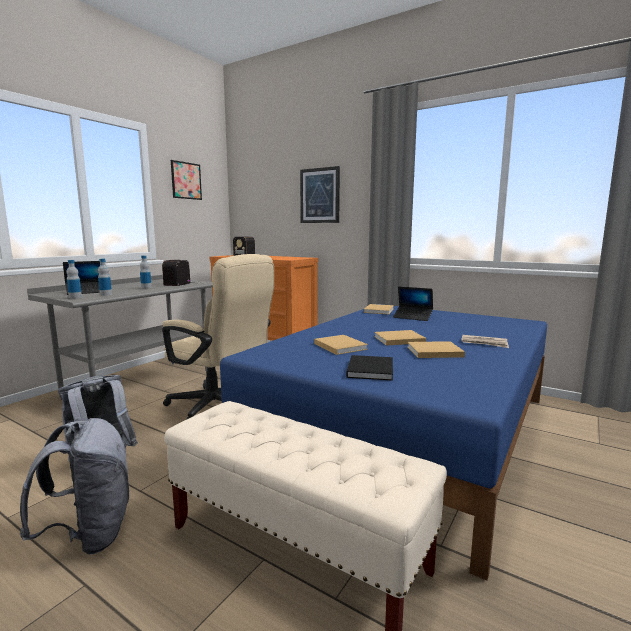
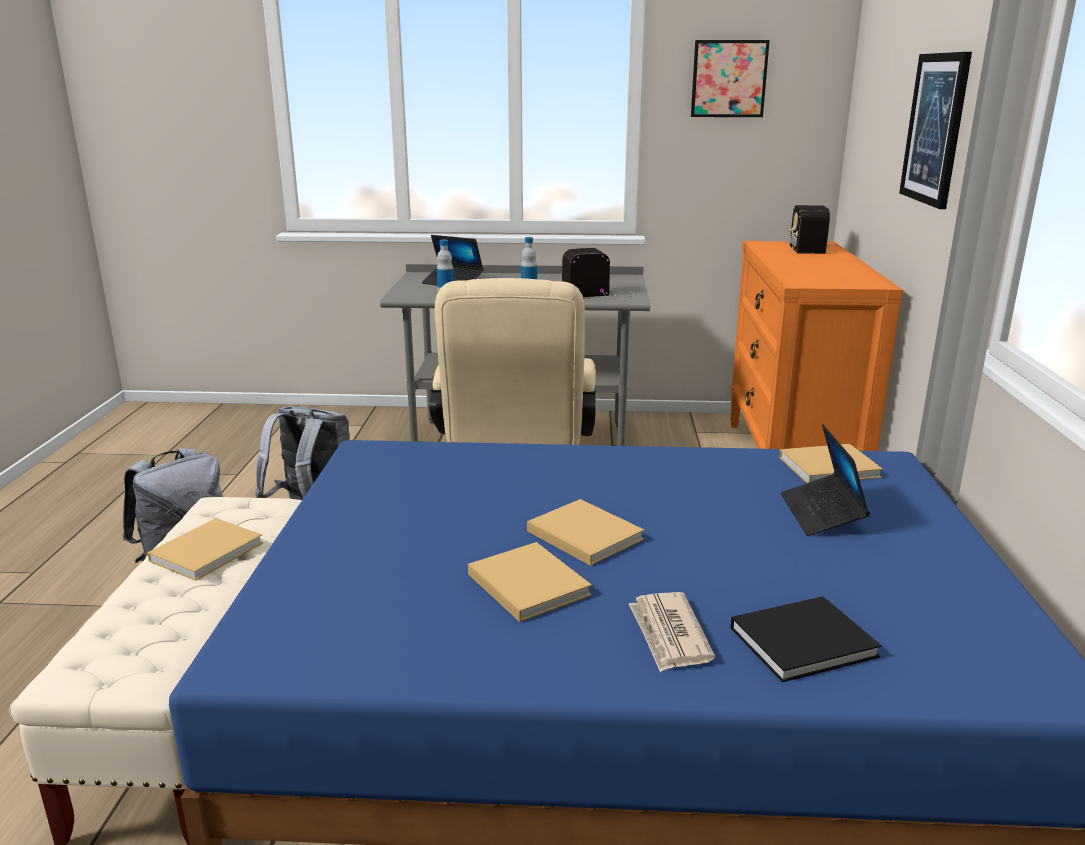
camera: 60 degrees right, 10 degrees up
(75, 297) = (410, 291): bottle -> none
(339, 346) = (478, 494): beige book -> beige book (209, 550)
(370, 369) = (364, 546): black book -> black book (806, 641)

